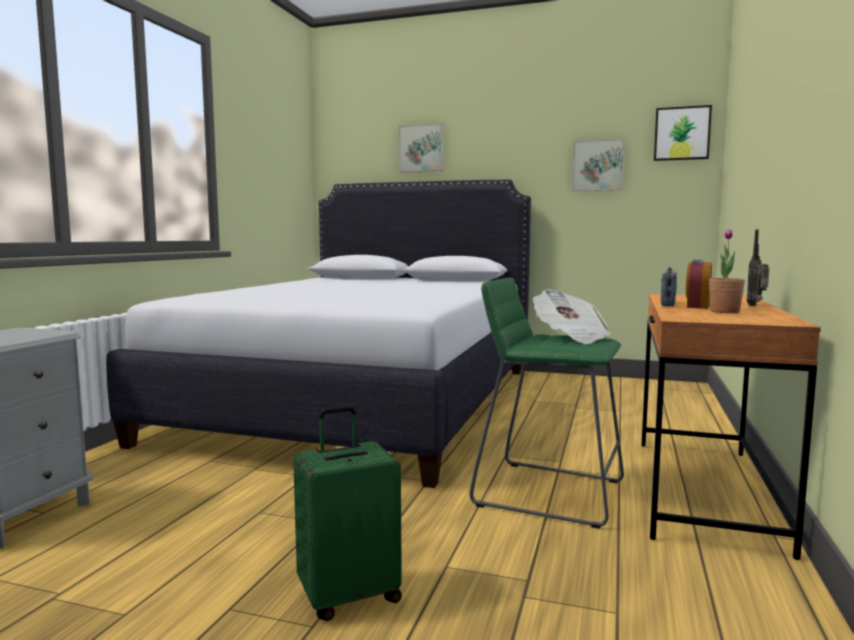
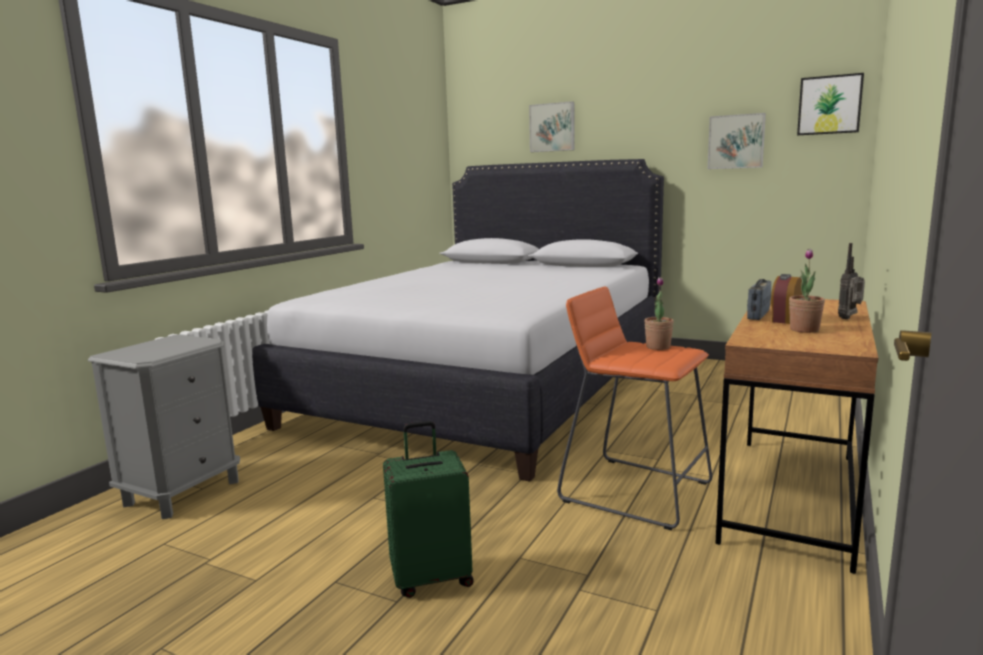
camera: 10 degrees right, 5 degrees up
(548, 493) = (635, 491): green stool -> orange stool
(570, 337) = (658, 347): newspaper -> potted plant

